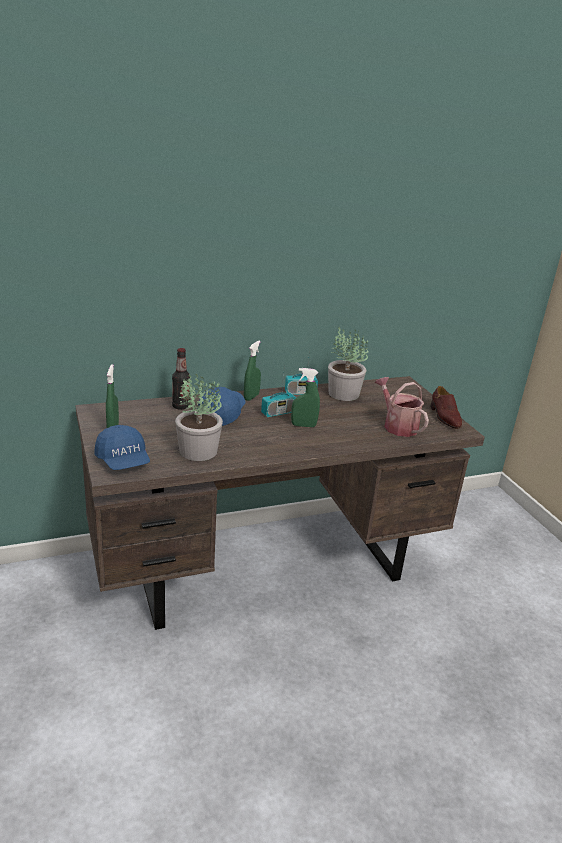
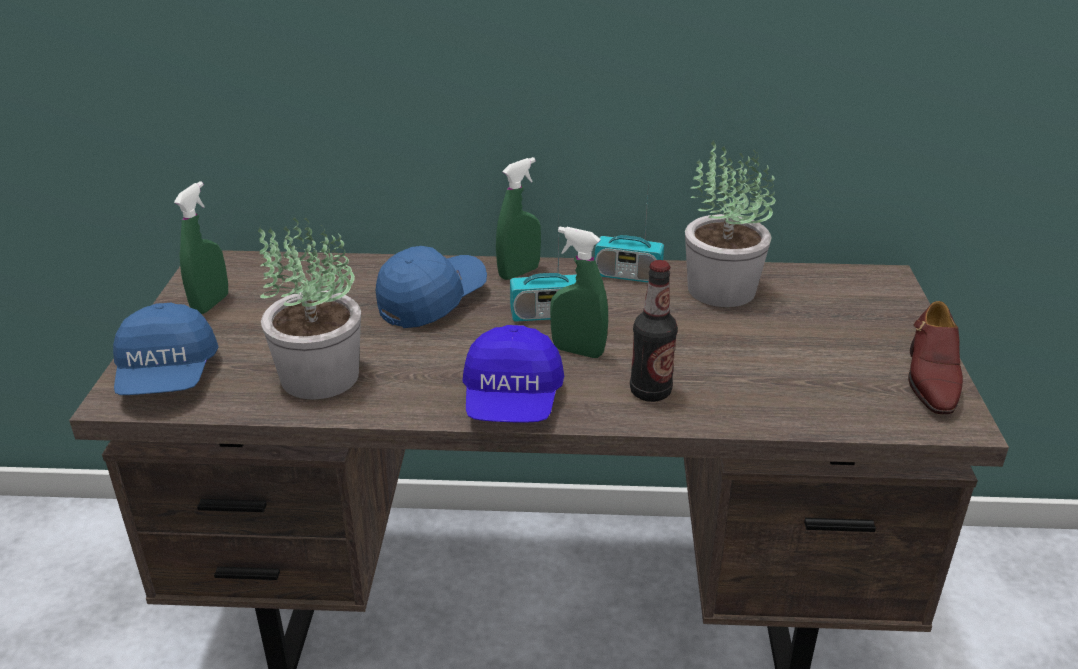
camera: 25 degrees right, 5 degrees up
(181, 406) = (368, 276): bottle -> bottle (650, 392)
(292, 448) = (512, 401): none -> blue cap
(397, 425) = (795, 383): watering can -> none

